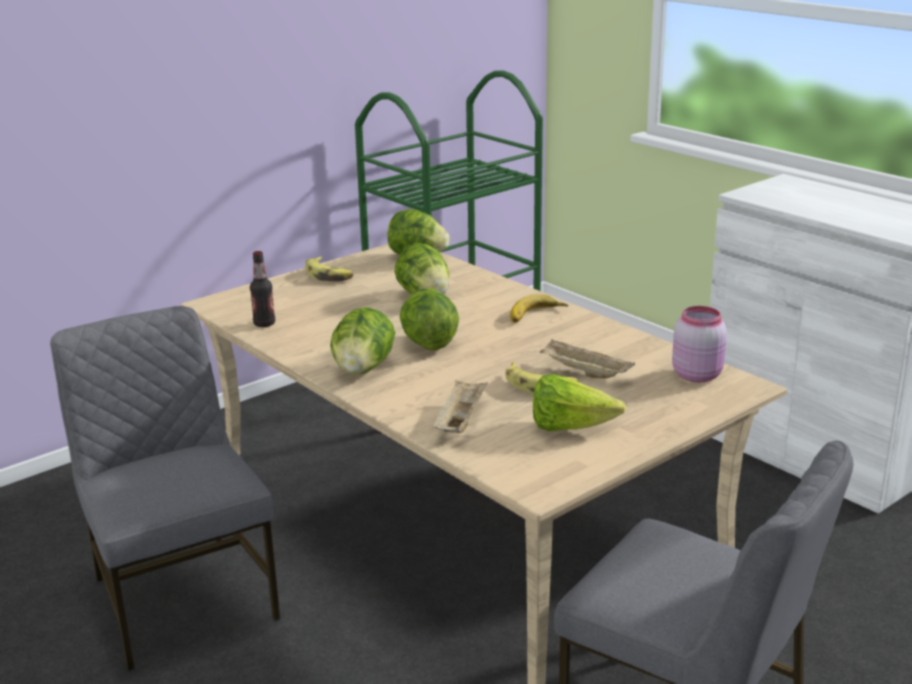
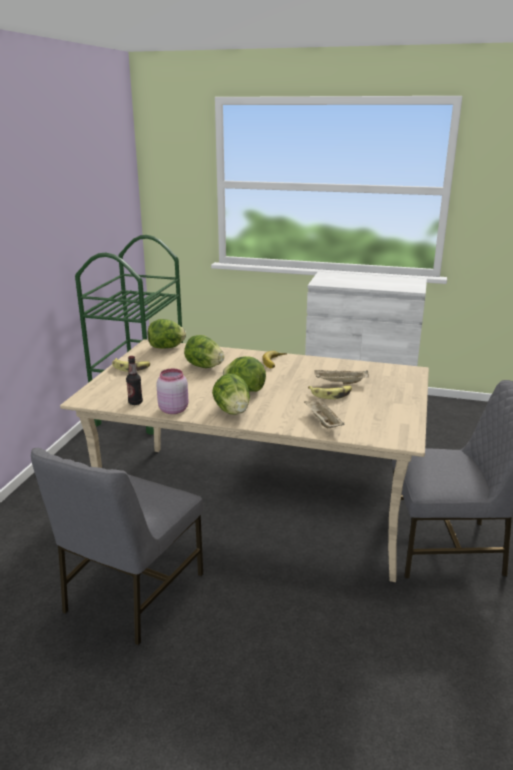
camera: 35 degrees left, 0 degrees up
(181, 597) = (131, 593): grey chair -> grey chair turned 90 degrees counterclockwise
(569, 428) = (374, 409): lettuce -> none
(697, 374) = (387, 371): pink jar -> pink jar (173, 409)

